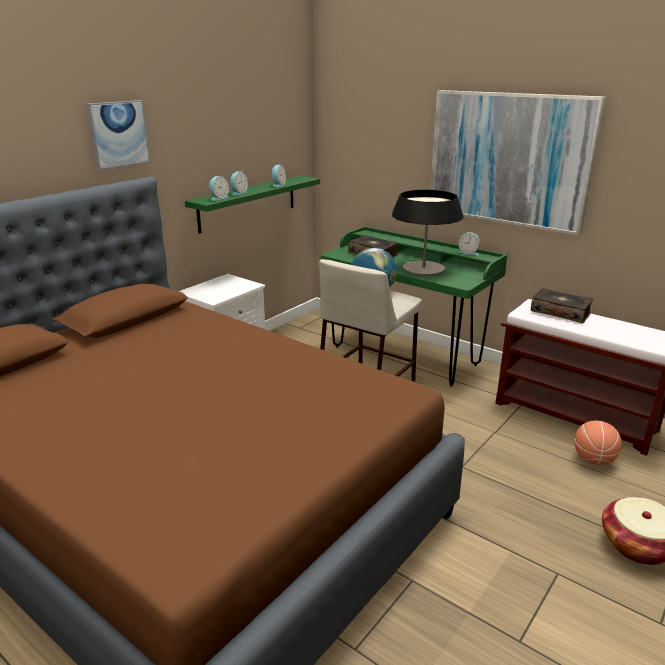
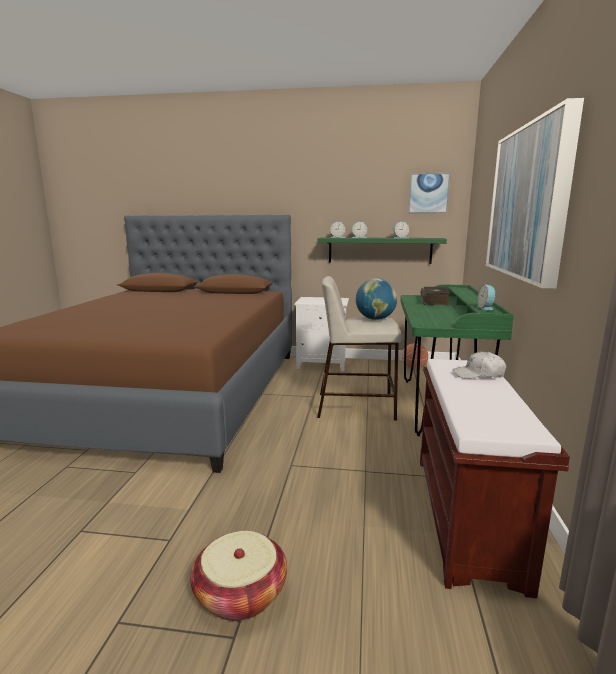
camera: 60 degrees right, 10 degrees down
(118, 134) = (276, 187): picture -> picture (428, 193)
(423, 268) = (436, 313): table lamp -> none
(560, 312) = (479, 374): book -> white cap
(593, 459) = (383, 541): basketball -> basketball (414, 367)

